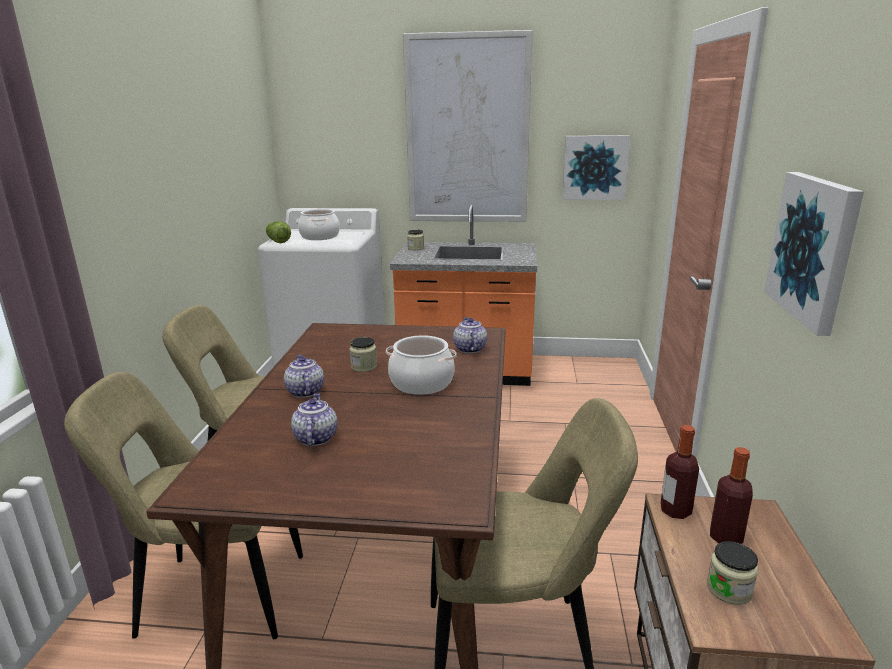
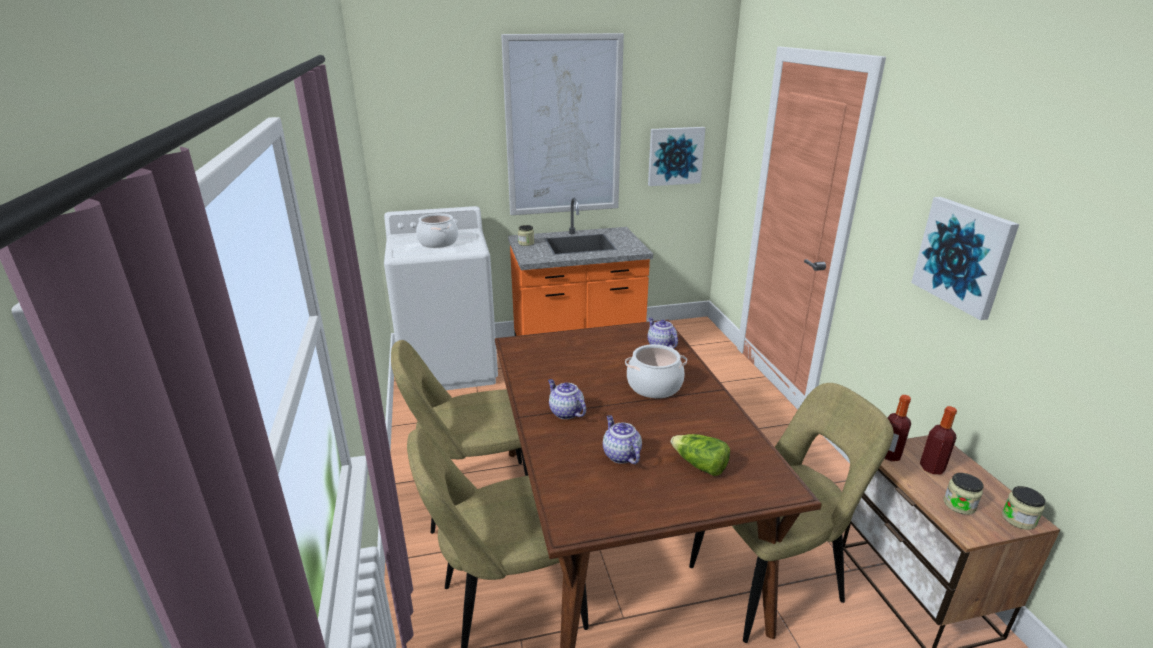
camera: 20 degrees left, 5 degrees up
(277, 241) = (400, 252): lettuce -> lettuce (700, 465)
(364, 366) = (591, 378): jar -> jar (1018, 519)

